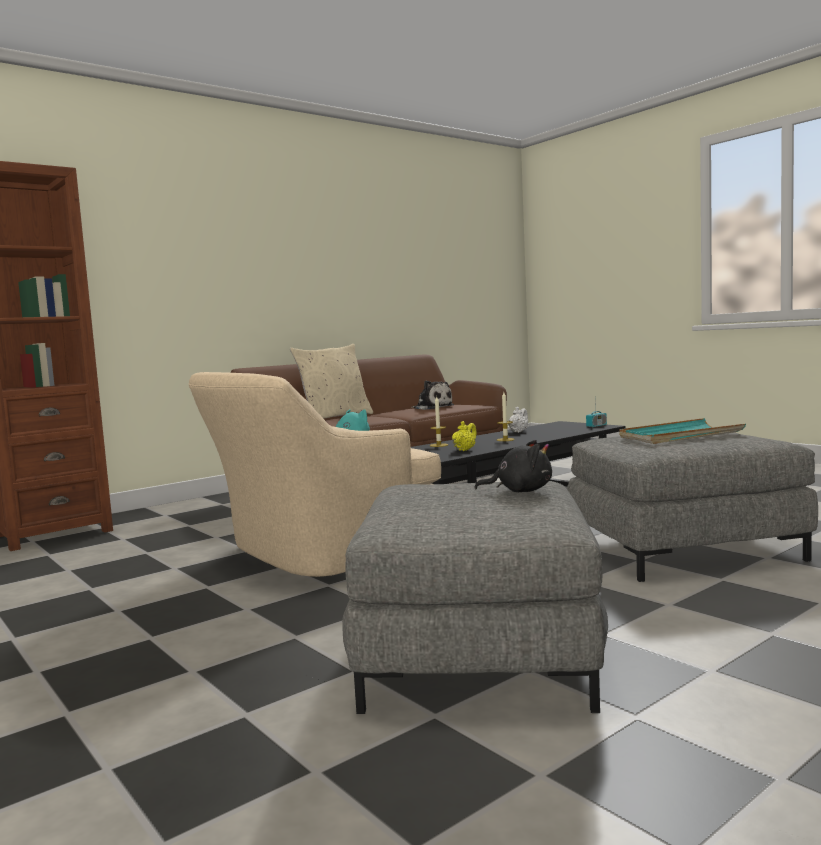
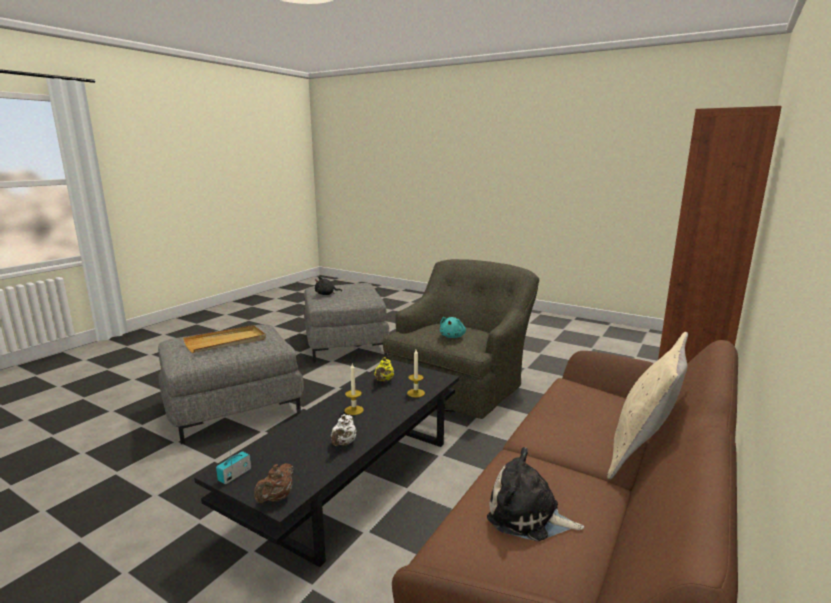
camera: 160 degrees right, 10 degrees up
(317, 554) = (460, 385): beige armchair -> green armchair
(564, 423) = (276, 498): none -> brown teapot
(680, 436) = (226, 342): turquoise tray -> beige tray

